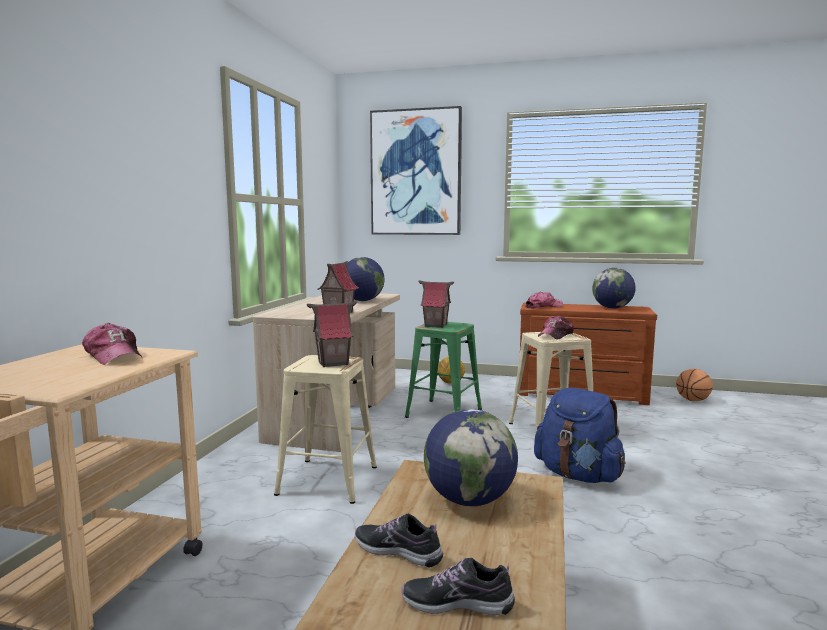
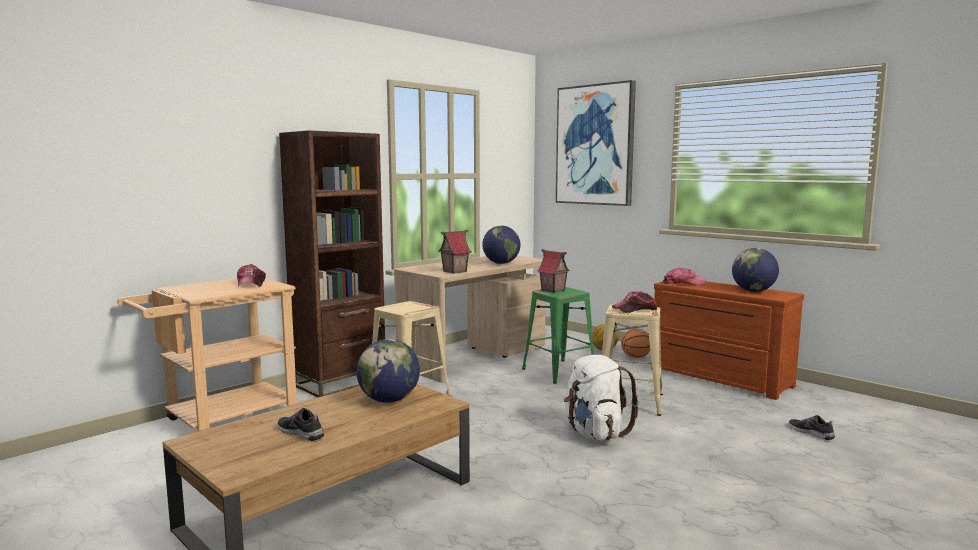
camera: 30 degrees right, 0 degrees up
(209, 481) = (340, 382): none -> brown bookcase
(333, 363) = (412, 308): toy house -> none
(398, 551) = (312, 411): shoe -> shoe (811, 433)
(578, 475) = (595, 433): blue backpack -> white backpack
(692, 400) = (839, 405): basketball -> basketball (636, 357)

